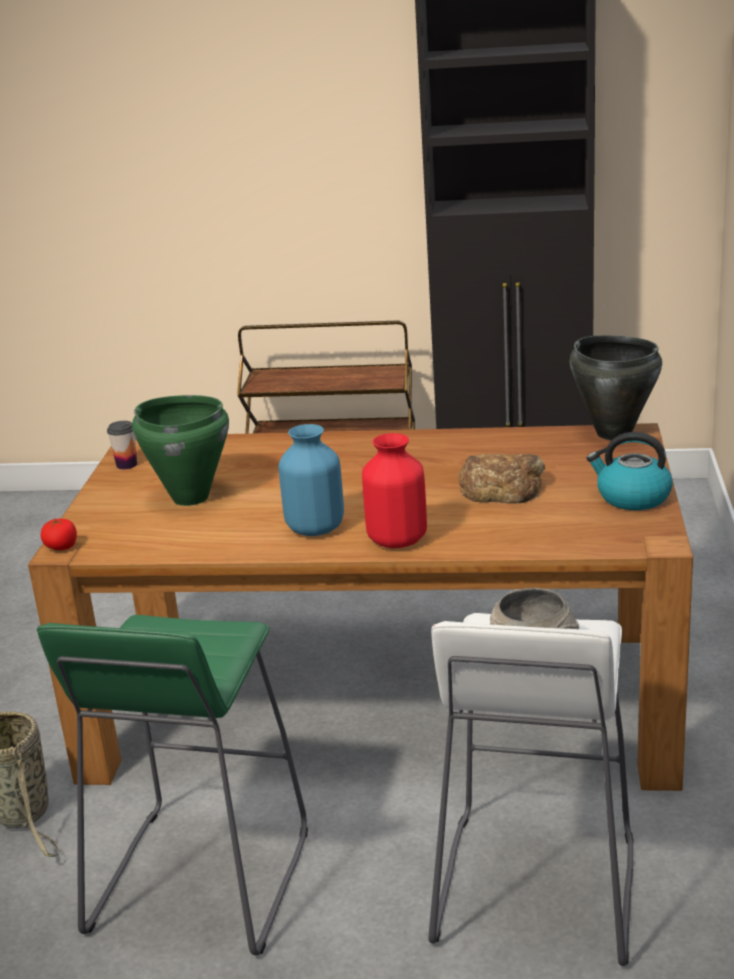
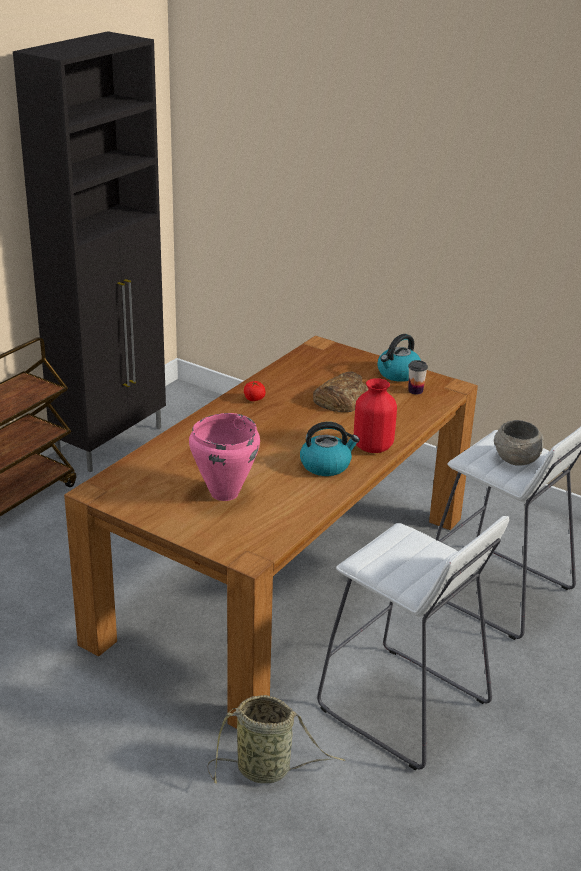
camera: 65 degrees left, 5 degrees up
(61, 547) = (243, 559): tomato -> tomato (254, 399)
(126, 465) = (129, 503): cup -> cup (415, 391)
(190, 497) = (223, 493): green cooking pot -> pink cooking pot
(198, 881) = (403, 707): green stool -> white stool
(315, 528) = (326, 465): blue vase -> kettle
(613, 433) = (313, 349): black cooking pot -> none

